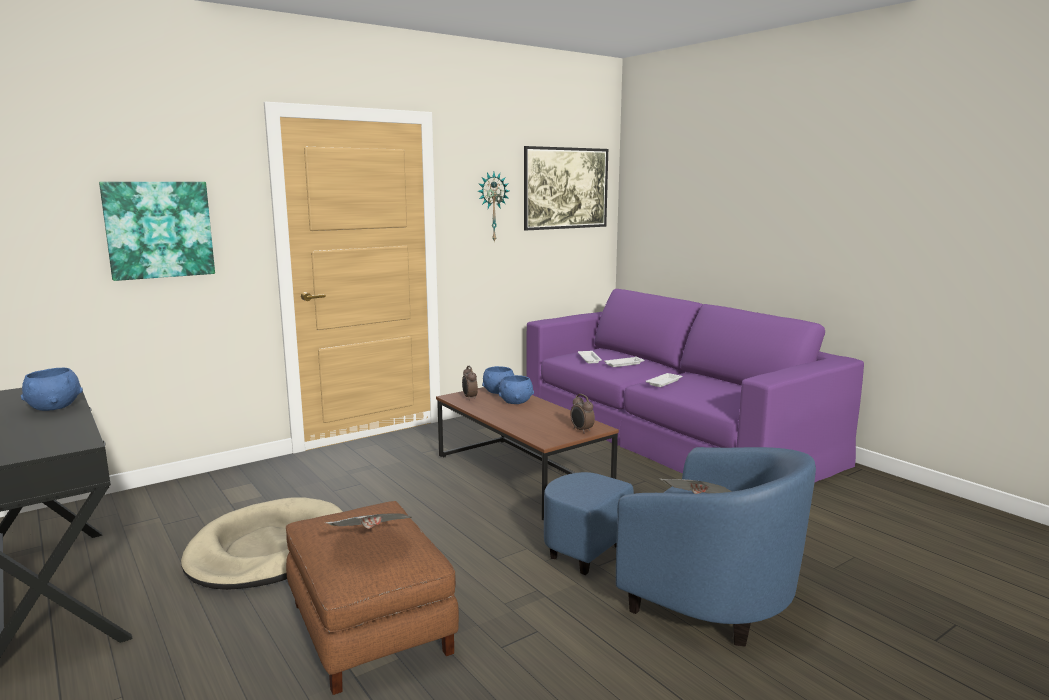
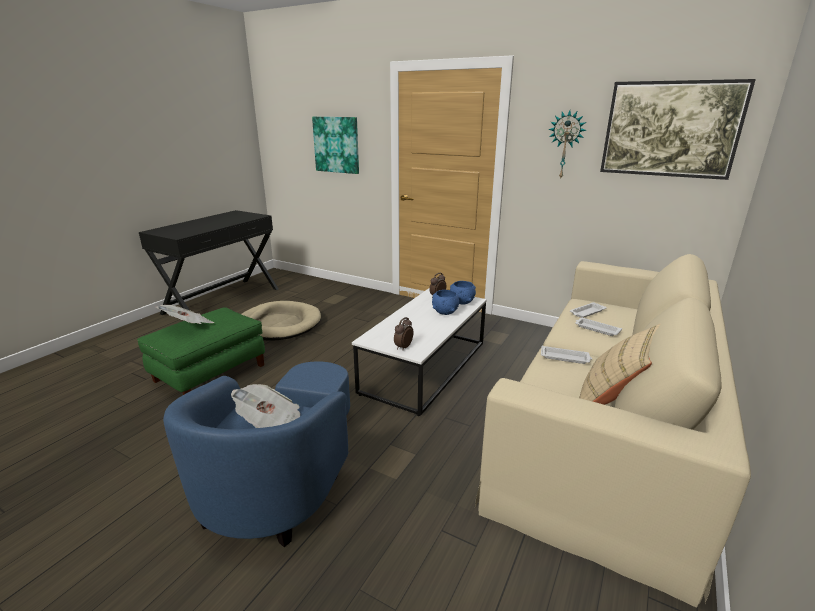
camera: 65 degrees right, 10 degrees up
(55, 407) = (228, 222): blue bowl -> none
(368, 628) = (210, 372): brown ottoman -> green ottoman
(520, 476) = (425, 367): brown coffee table -> white coffee table
(670, 432) = (610, 419): purple sofa -> beige sofa
(735, 386) = (611, 400): none -> beige pillow

